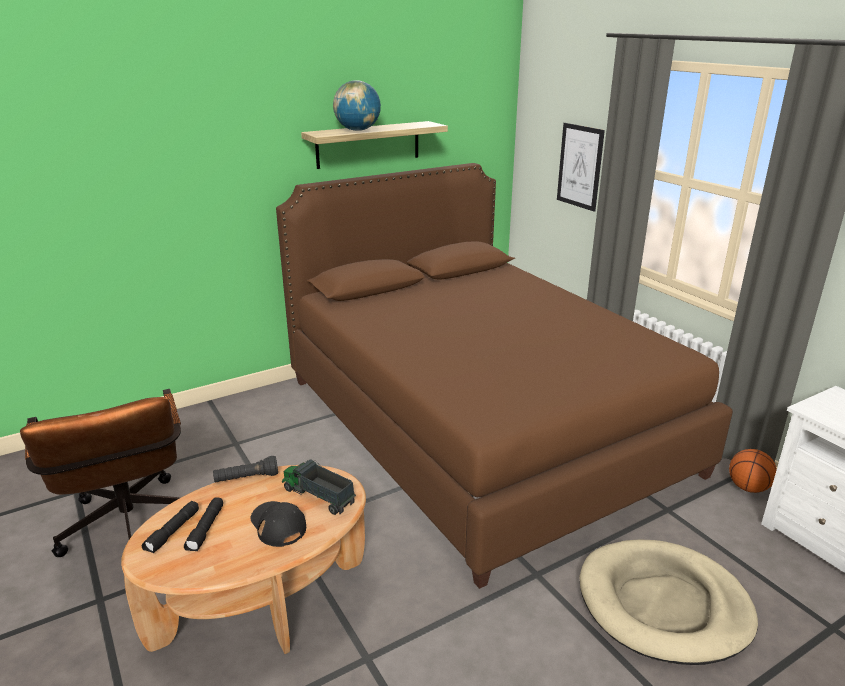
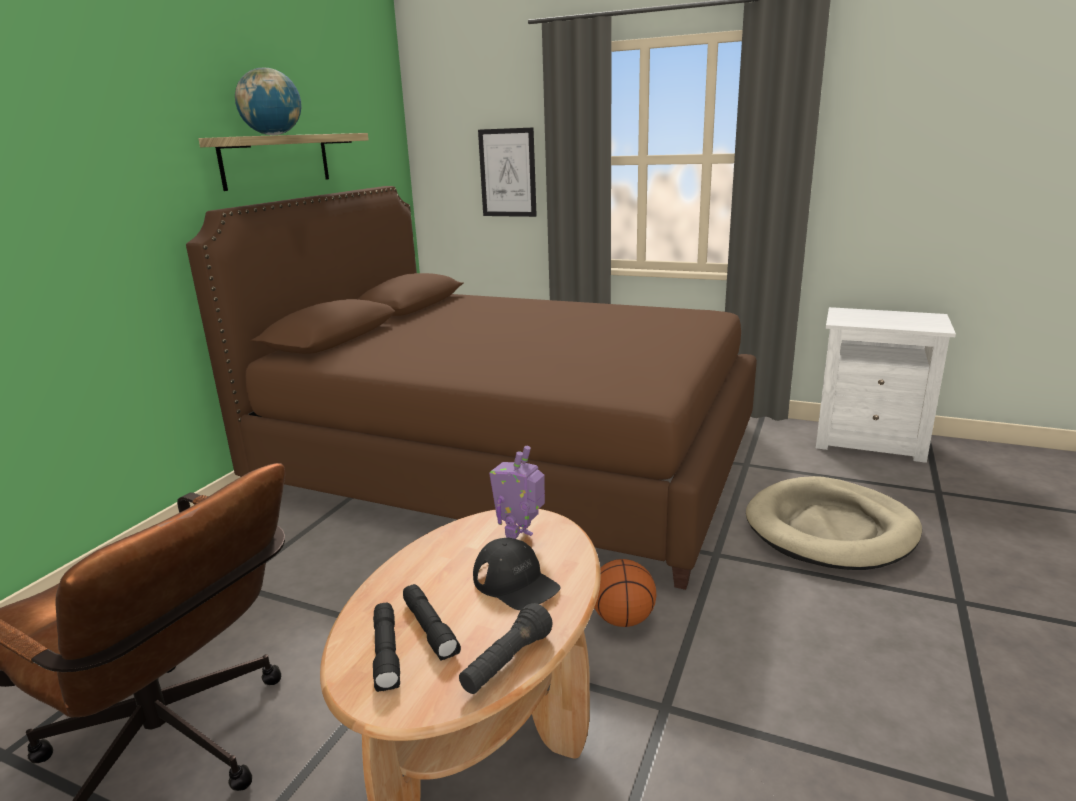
camera: 35 degrees left, 5 degrees down
(246, 478) = (404, 559): black flashlight -> black flashlight (506, 663)
(278, 525) = (516, 583): black cap -> black cap turned 150 degrees counterclockwise
(318, 496) = (520, 539): toy truck -> toy robot
(748, 488) = (777, 429): basketball -> basketball (623, 619)

